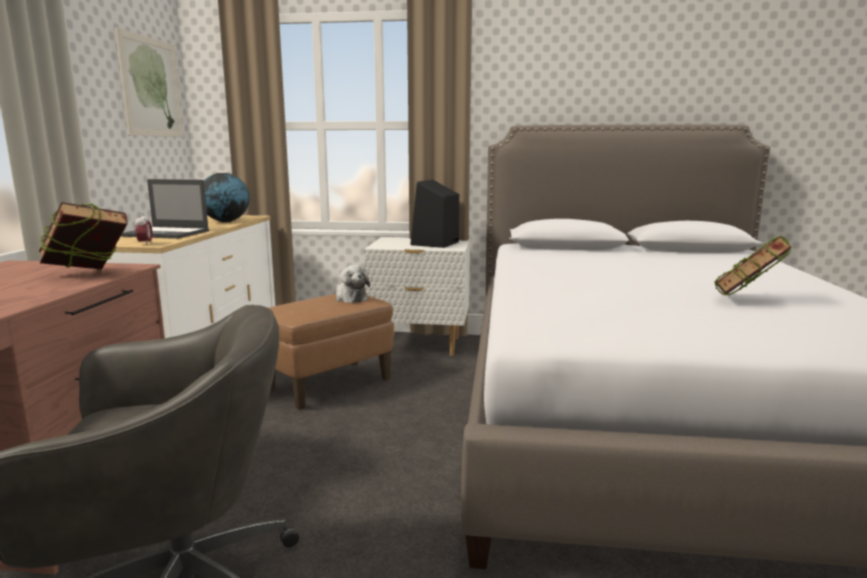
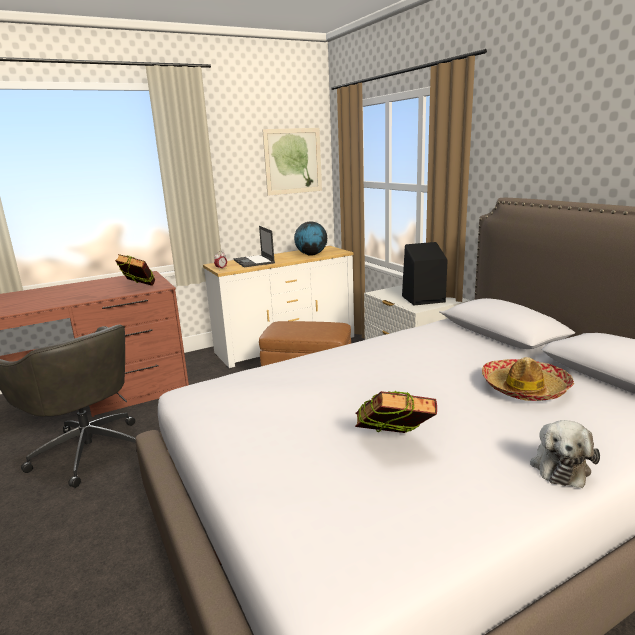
camera: 55 degrees right, 5 degrees up
(350, 298) = (326, 328): plush toy -> plush toy (560, 466)
(680, 263) = (525, 388): none -> hat

